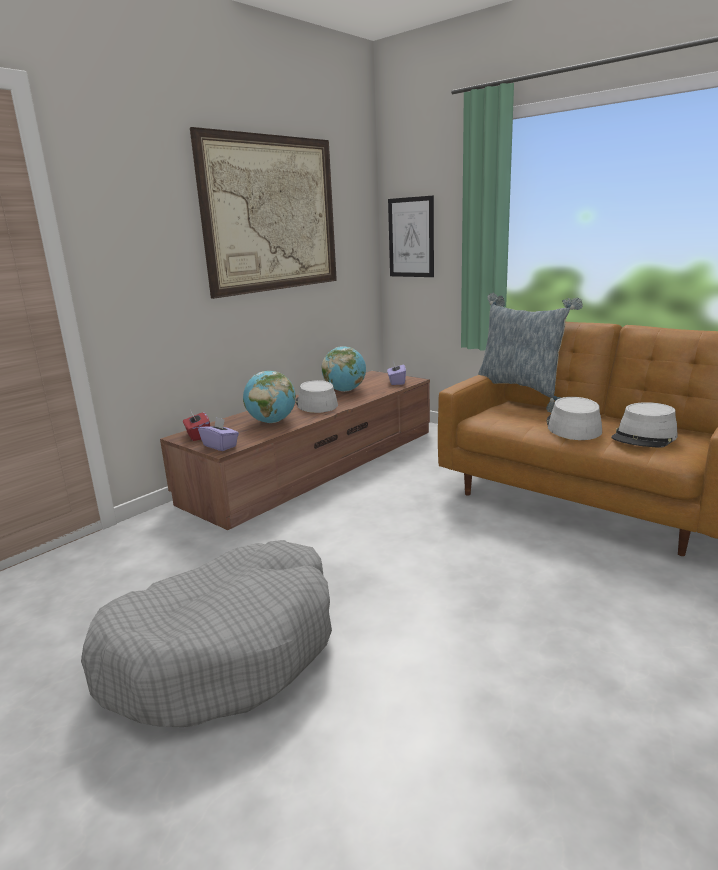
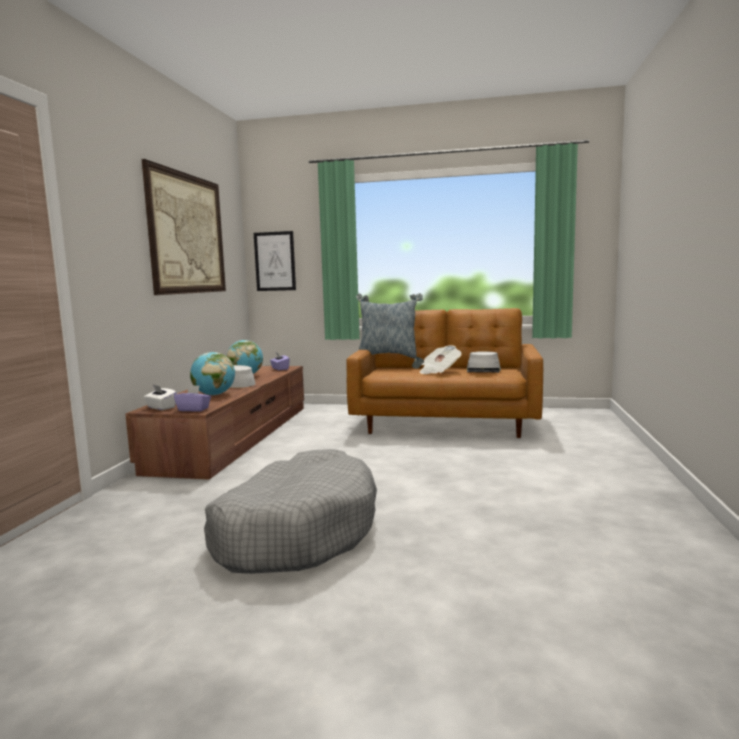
camera: 30 degrees left, 10 degrees down
(198, 436) = (161, 408): red tissue box -> white tissue box
(572, 427) = (439, 371): grey hat -> newspaper

